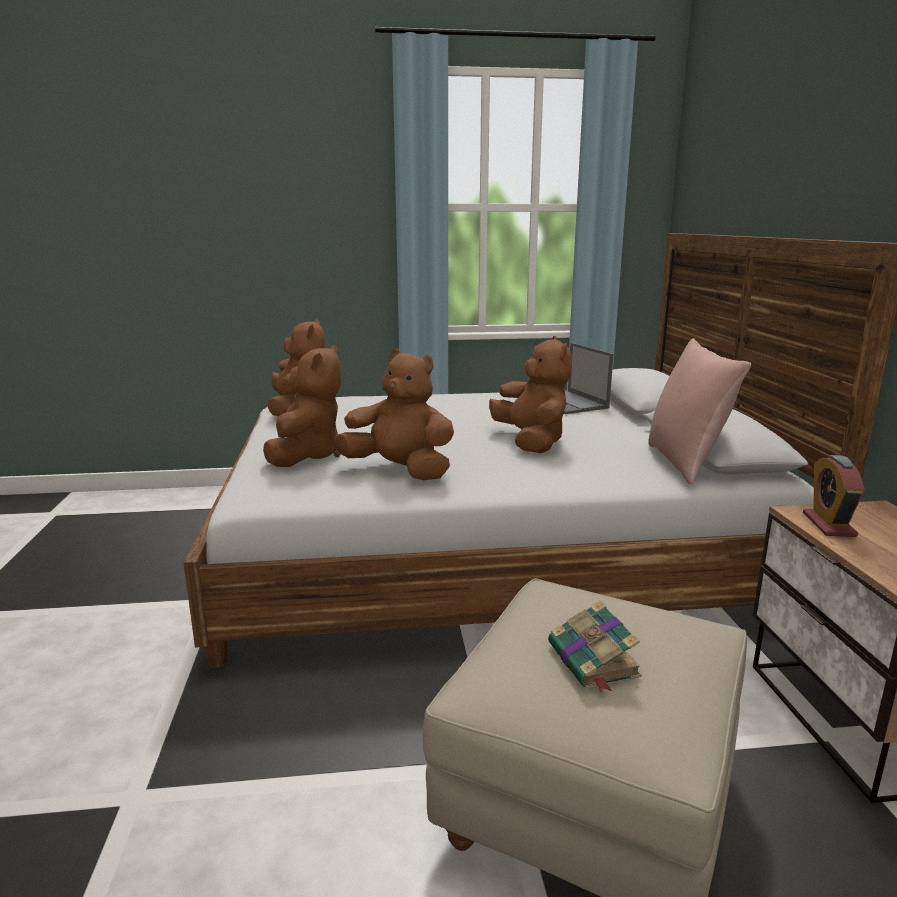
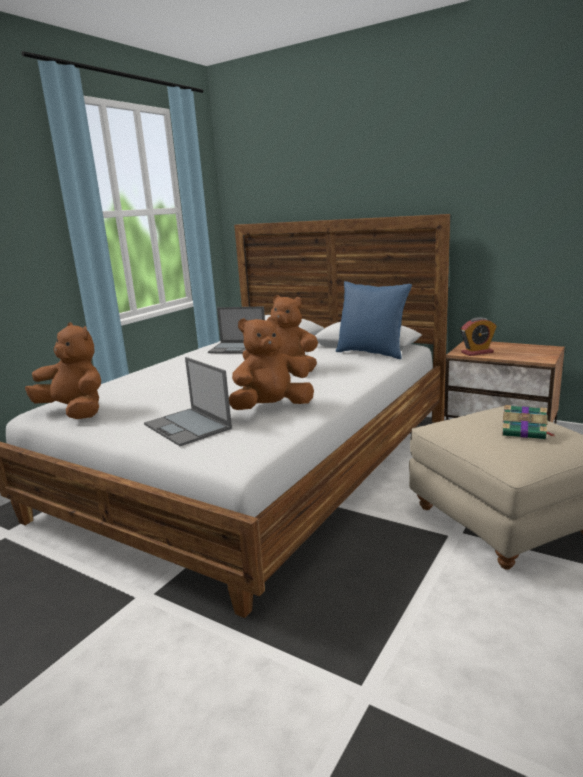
camera: 50 degrees left, 0 degrees up
(306, 455) = (188, 427): brown plush toy -> laptop
(685, 463) = (372, 353): pink pillow -> blue pillow
(828, 524) = (477, 352): alarm clock -> alarm clock turned 60 degrees counterclockwise

